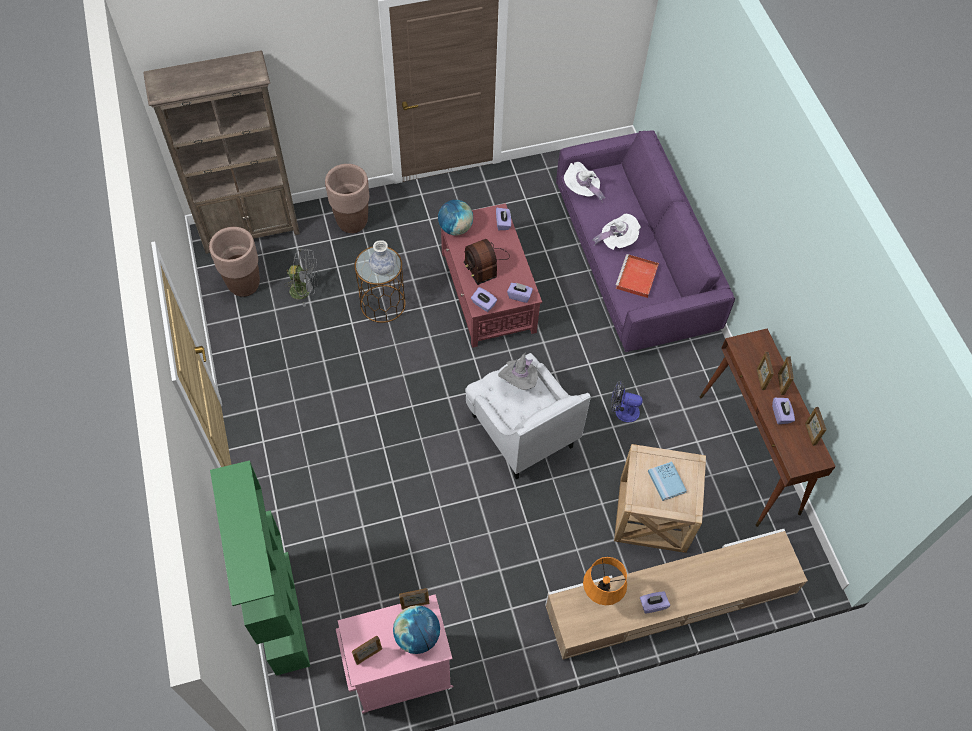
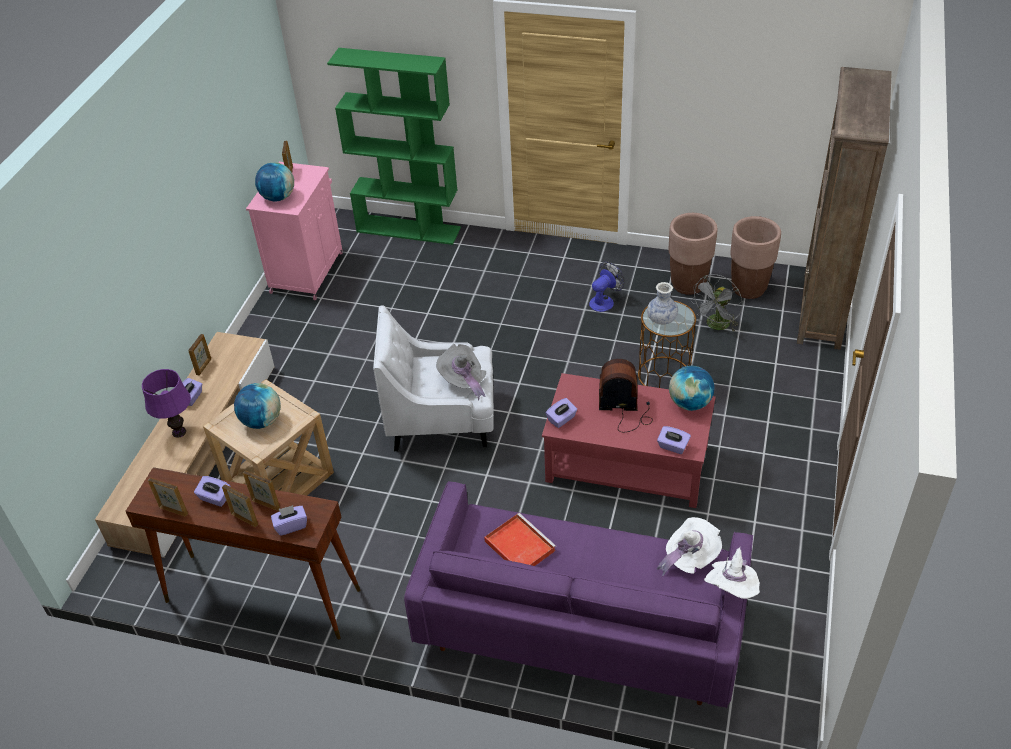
camera: 125 degrees right, 15 degrees down
(352, 222) = (793, 388): brown planter -> brown planter (688, 284)
(415, 604) = (301, 203): picture frame -> picture frame (204, 366)
(483, 304) = (571, 387): purple tissue box -> purple tissue box (291, 525)
(600, 597) = (231, 368): orange table lamp -> none
(617, 240) = (586, 554): white hat -> white hat (731, 589)
(622, 411) = (399, 510): fan -> fan (604, 301)
(666, 482) = (261, 421): blue book -> globe
(691, 584) = (179, 432): none -> purple table lamp

